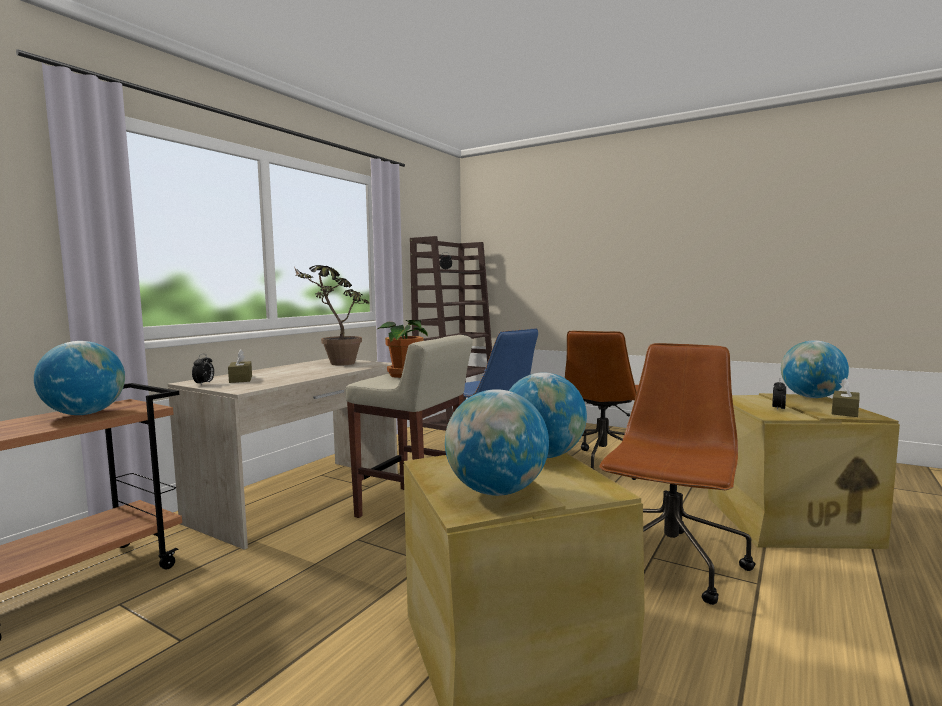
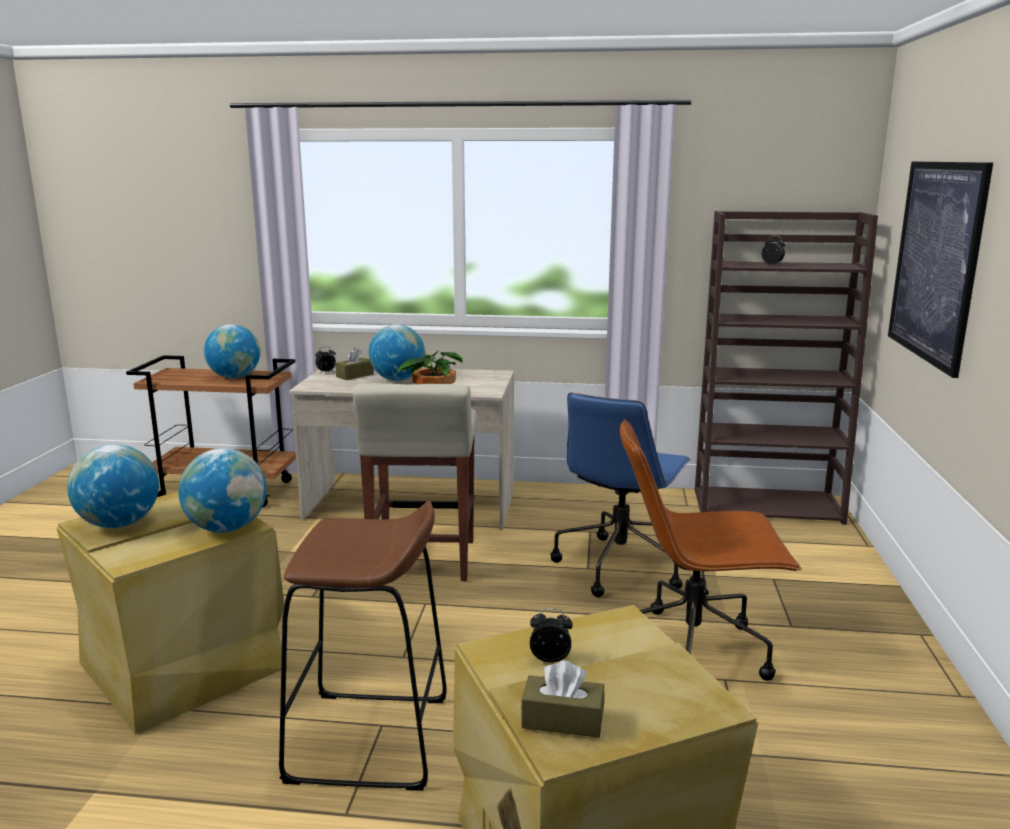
camera: 65 degrees right, 10 degrees up
(335, 363) = (472, 379): potted plant -> none
(552, 255) = (935, 261): none -> picture
(670, 564) = (369, 740): brown office chair -> brown stool
(811, 397) = (689, 698): globe -> globe (397, 380)

